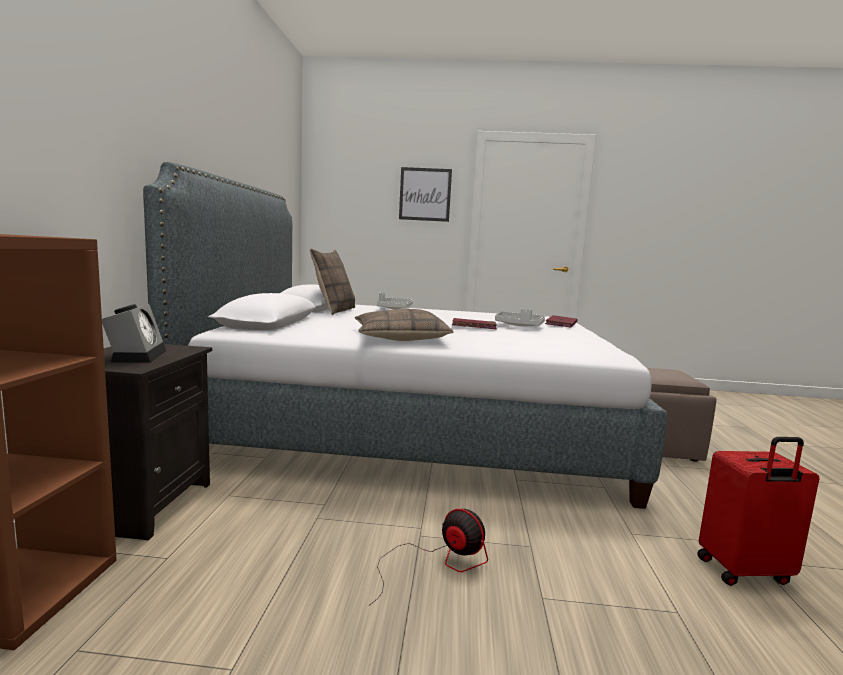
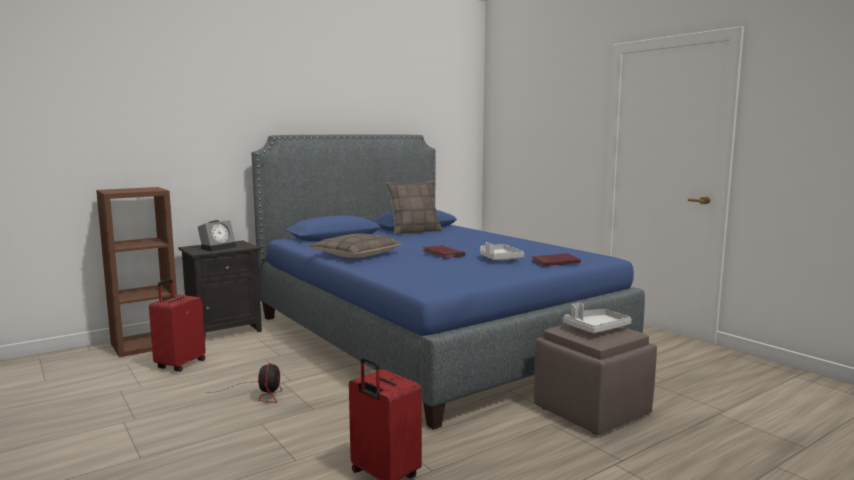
camera: 50 degrees right, 0 degrees up
(205, 590) = (180, 364): none -> red suitcase
(395, 309) = (473, 234): grey tray -> grey tray (596, 328)
(411, 426) = (429, 336): grey bed -> blue bed
(425, 194) = (569, 117): picture -> none

